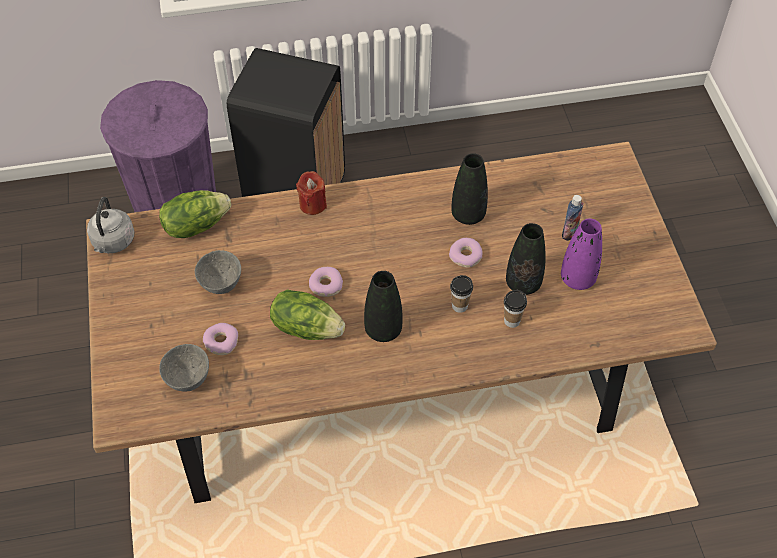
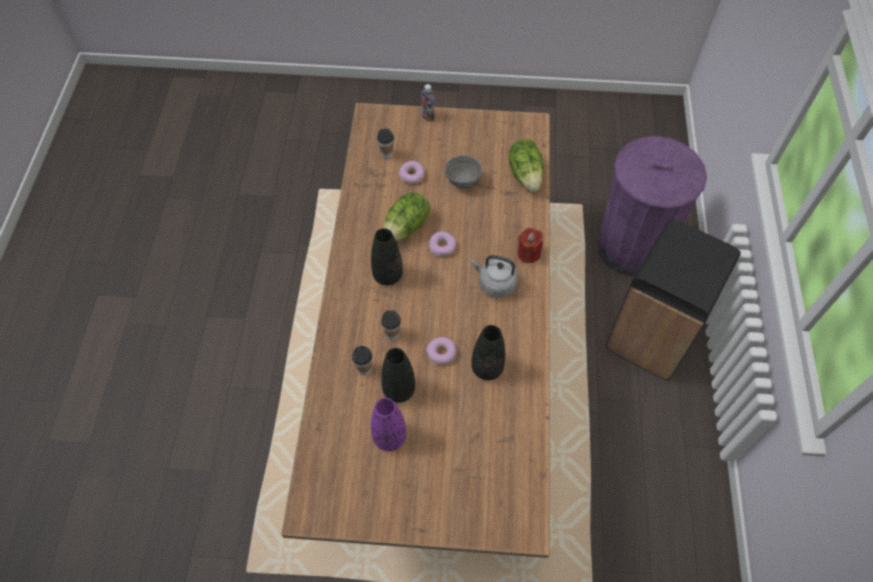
camera: 105 degrees right, 5 degrees up
(113, 242) = (522, 125): grey kettle -> grey kettle (495, 283)
(189, 380) = (386, 154): grey bowl -> cup
(569, 233) = (442, 448): bottle -> bottle (428, 116)

